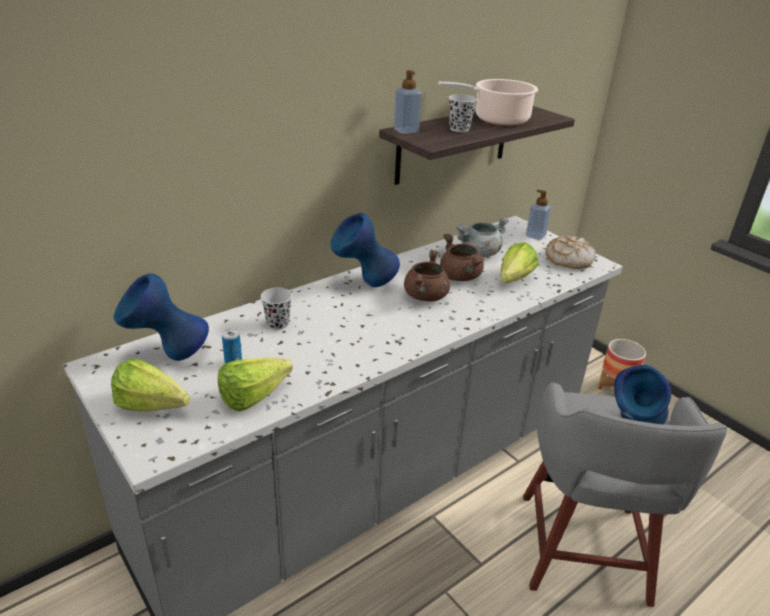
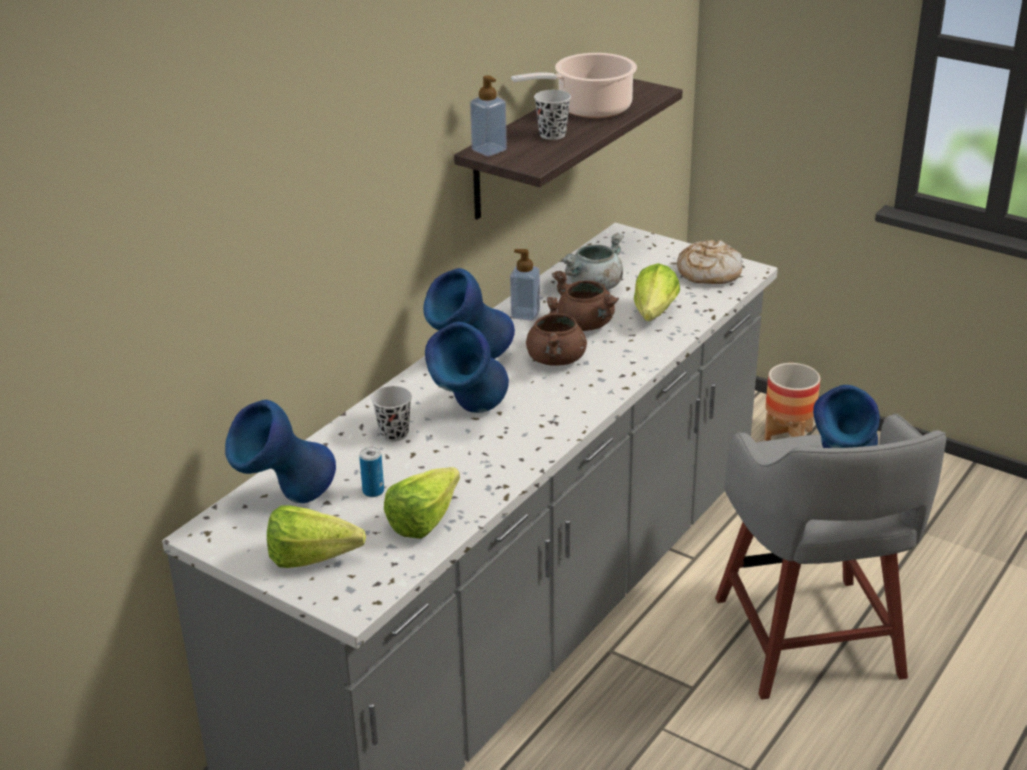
camera: 15 degrees left, 0 degrees up
(340, 323) = (470, 415): none -> blue vase
(535, 236) = (654, 247): soap dispenser -> soap dispenser (525, 314)

